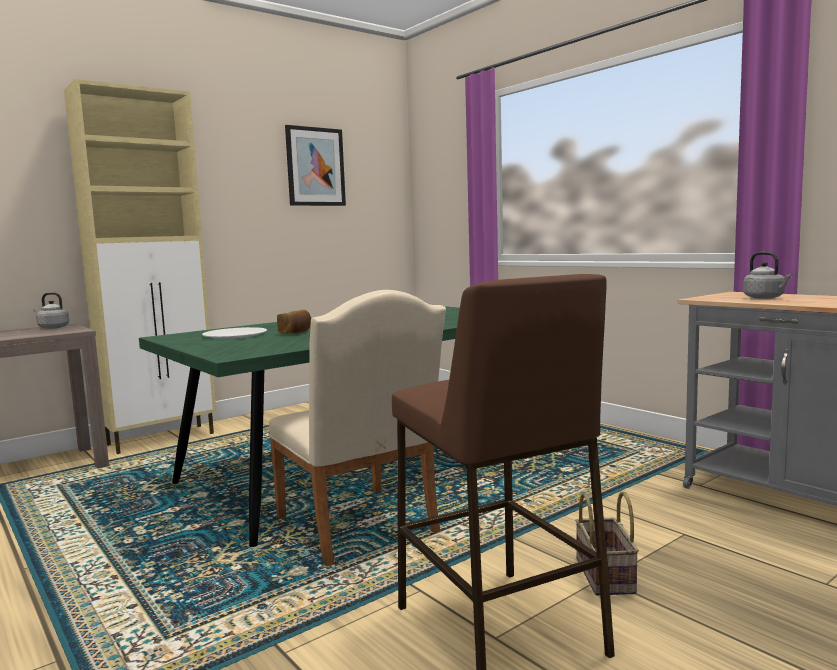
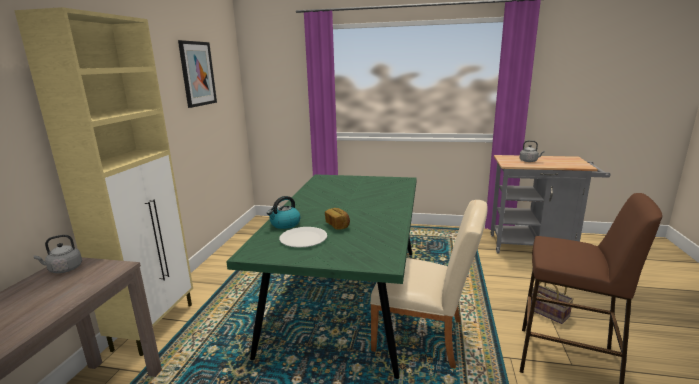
camera: 40 degrees left, 10 degrees up
(257, 327) = (285, 224): none -> kettle

